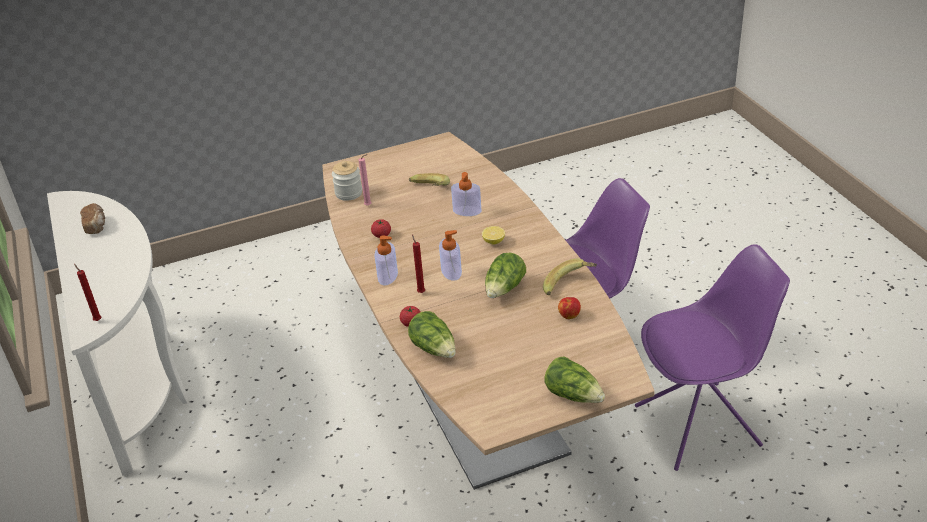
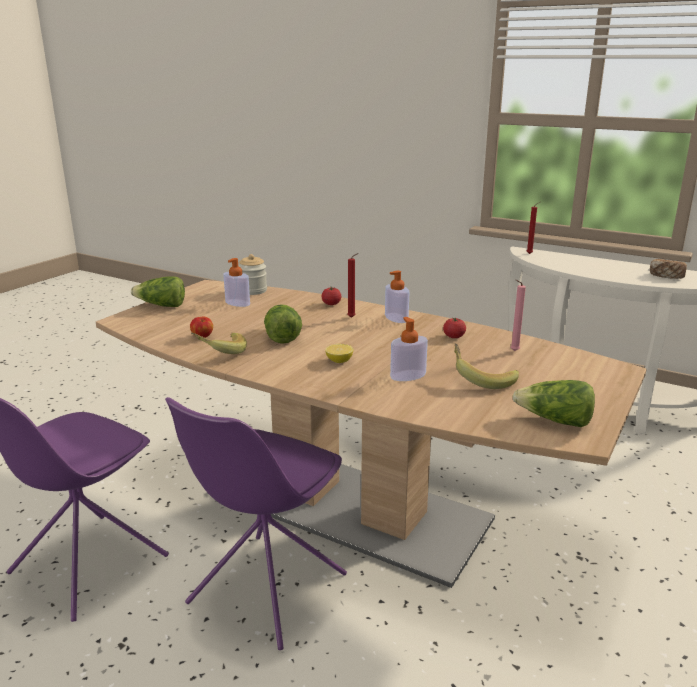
camera: 140 degrees right, 15 degrees down
(348, 193) = (555, 354): jar -> jar (253, 291)
(434, 348) = (294, 299): lettuce -> lettuce (555, 421)
(451, 271) = (347, 333): soap dispenser -> soap dispenser (237, 303)

